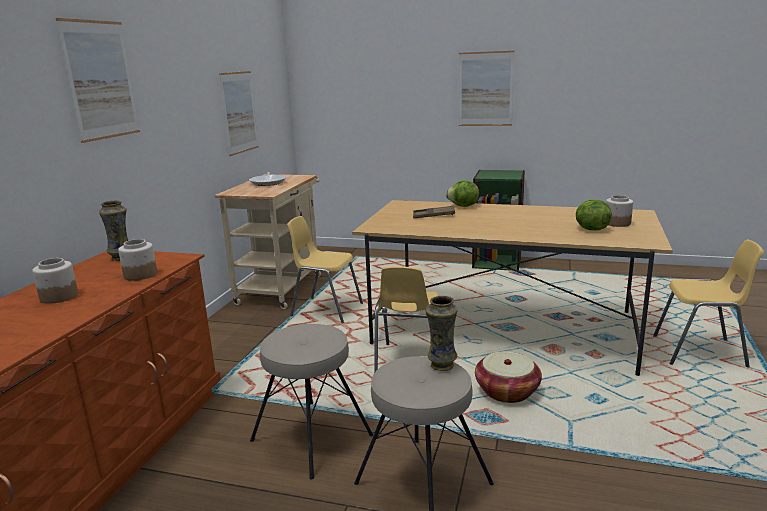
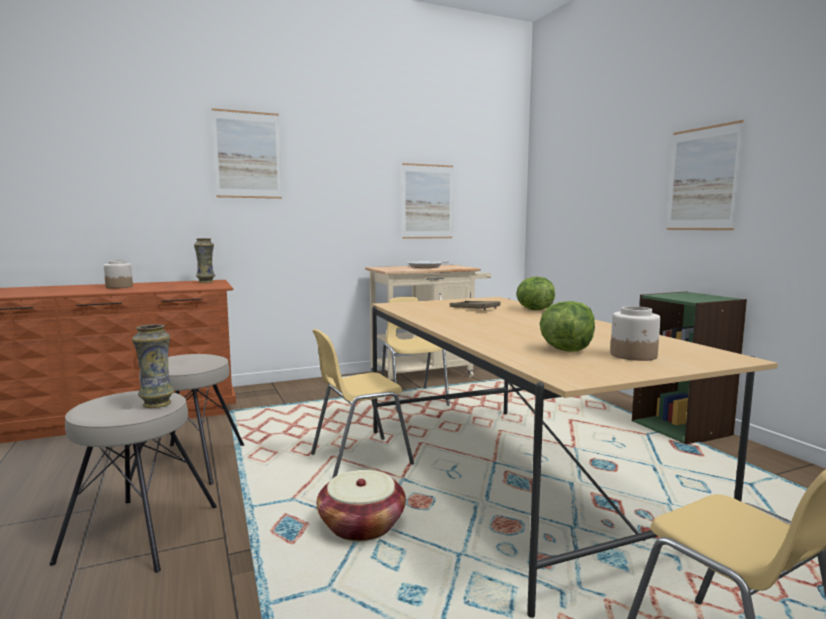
camera: 50 degrees right, 10 degrees down
(140, 275) = (172, 288): jar -> none

